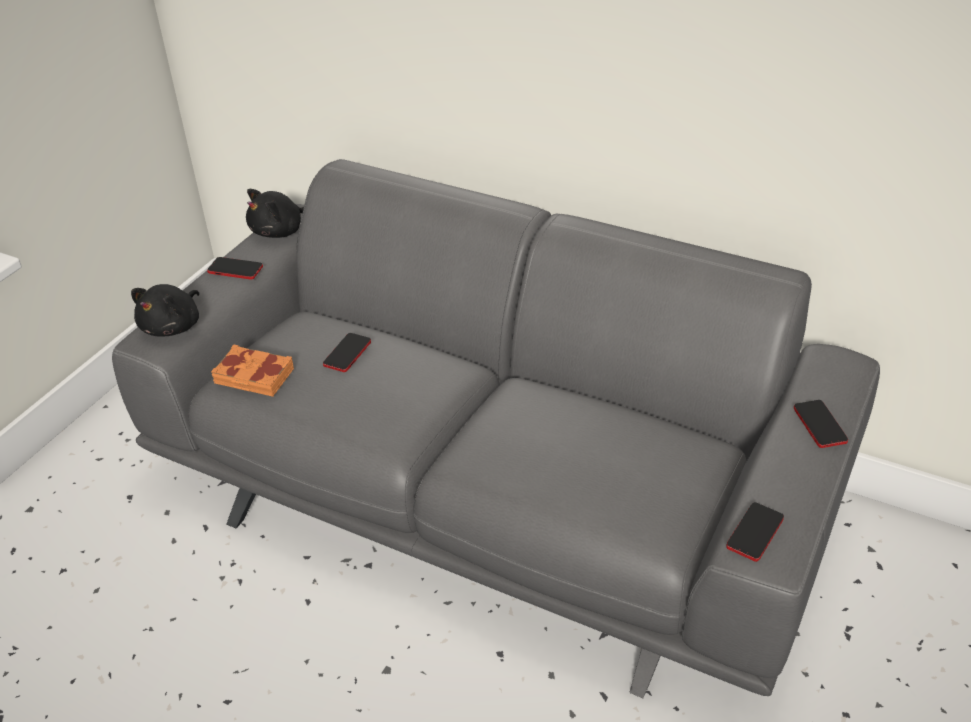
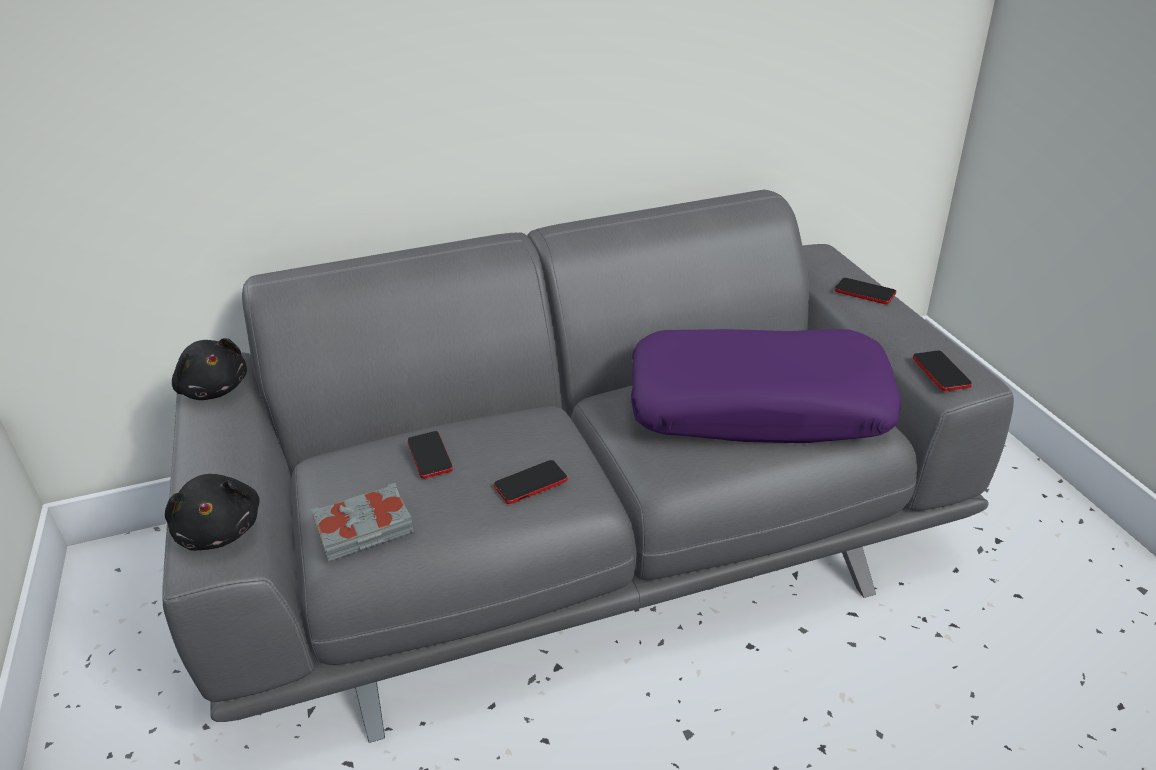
camera: 45 degrees left, 5 degrees down
(235, 269) = (215, 443): phone -> phone (530, 483)
(254, 377) = (365, 529): orange book -> grey book
(280, 231) = (214, 389): black plush toy -> black plush toy turned 45 degrees counterclockwise
(602, 463) = (758, 406): none -> purple pillow

